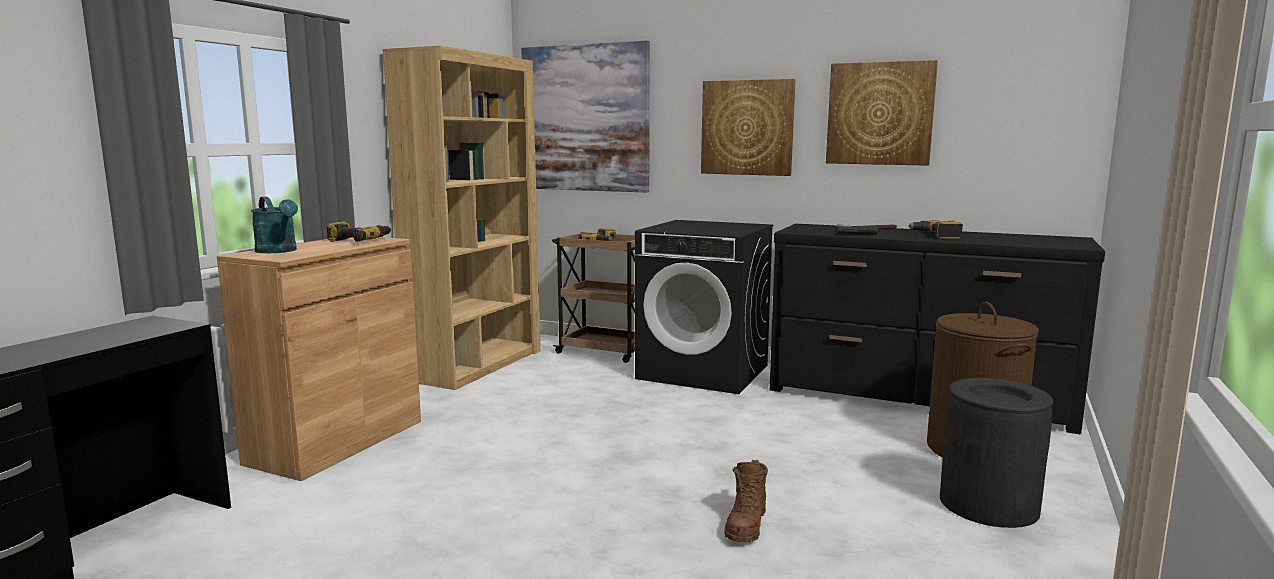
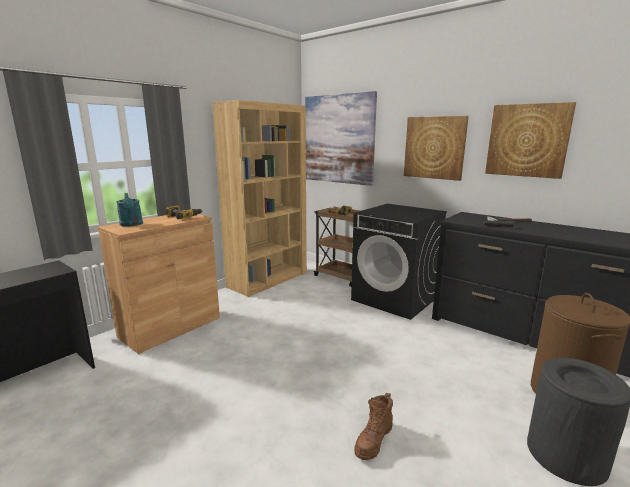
camera: 15 degrees right, 5 degrees up
(937, 235) = (559, 231): power drill -> none

